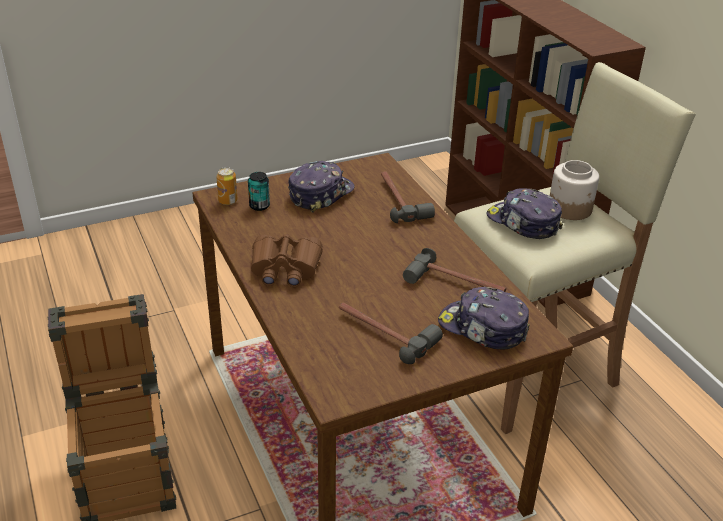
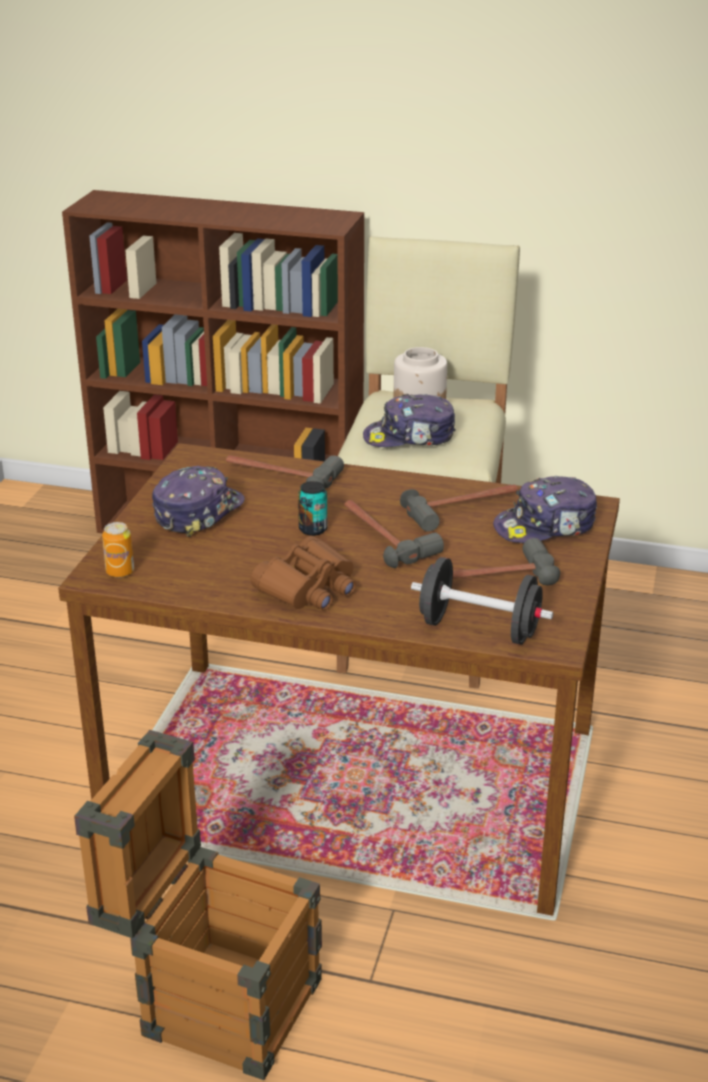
camera: 50 degrees left, 5 degrees down
(259, 206) = (162, 556): can -> can (313, 529)
(315, 356) = (479, 629): none -> black dumbbell
(320, 194) = (198, 512): cap -> cap turned 45 degrees clockwise
(378, 269) = (384, 537): none -> hammer

